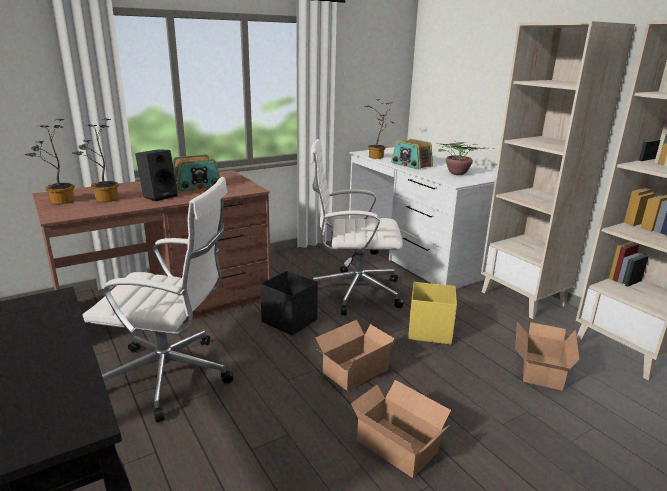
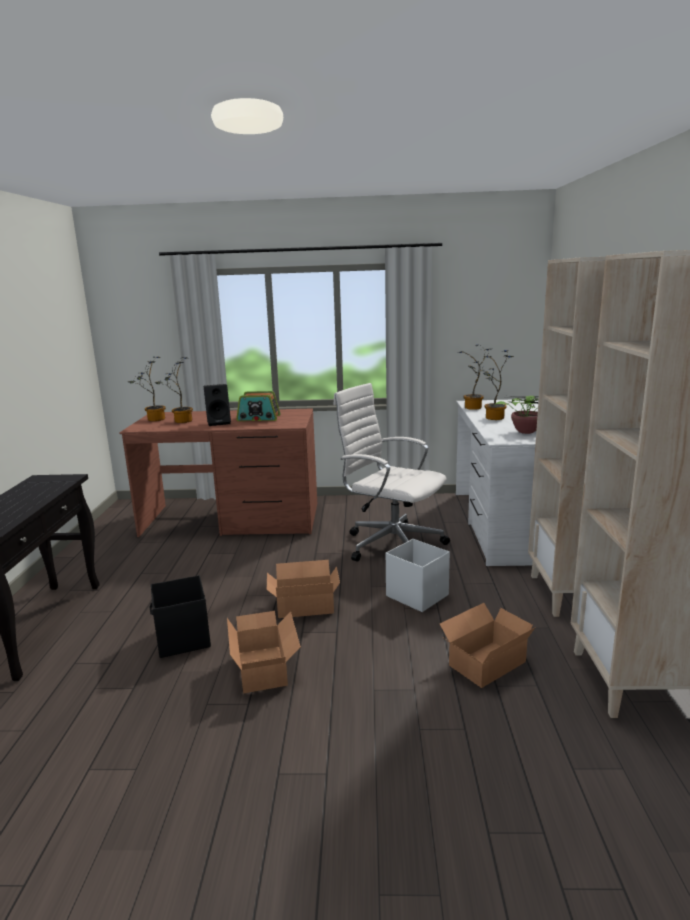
camera: 35 degrees right, 5 degrees down
(171, 377) = (175, 569): white office chair -> none
(289, 321) = (303, 554): black storage box -> black storage box (183, 639)
(411, 165) = (493, 418): radio -> potted plant
(429, 331) = (416, 595): yellow storage box -> white storage box

